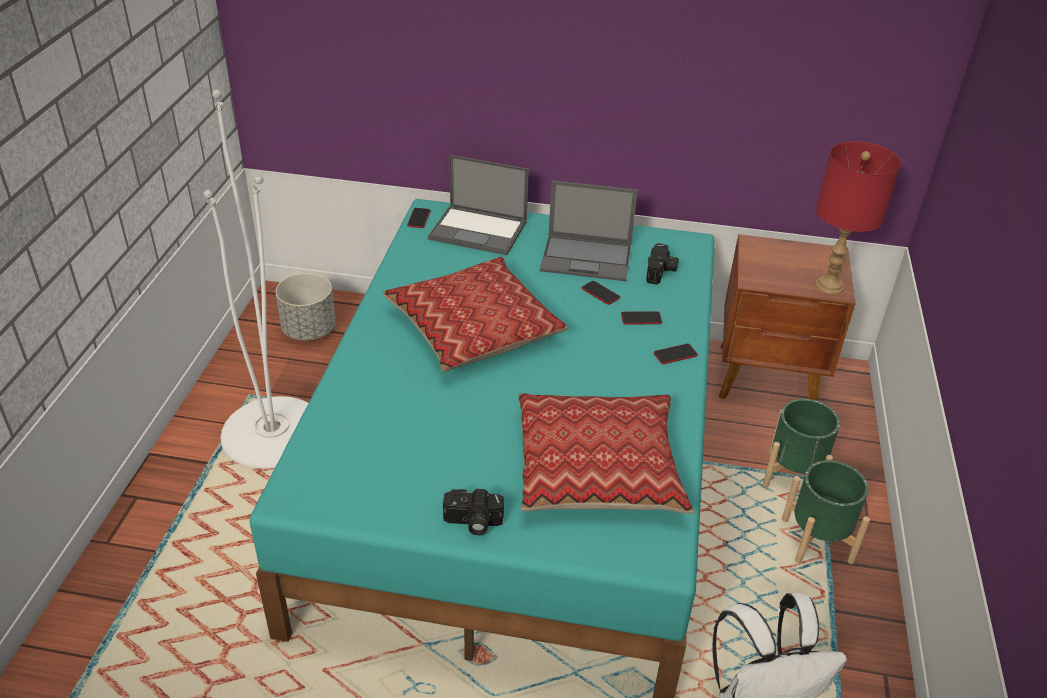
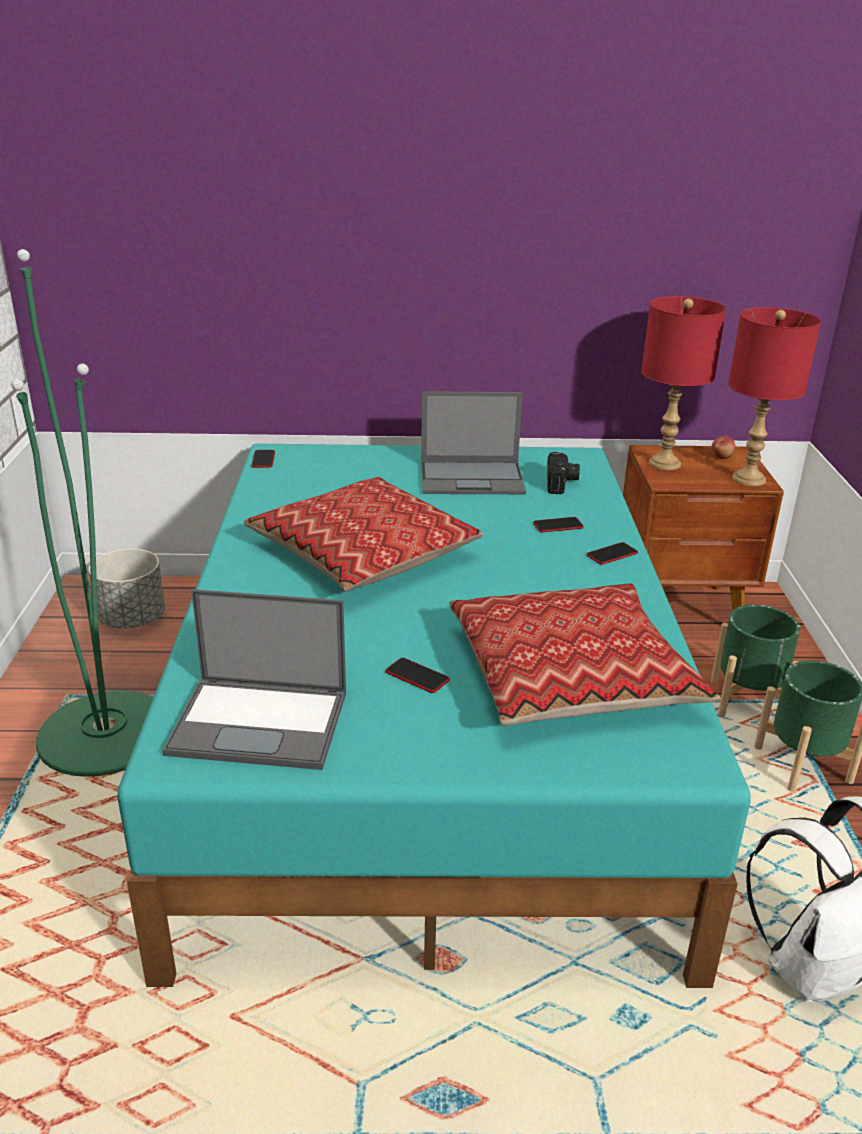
camera: 10 degrees left, 10 degrees down
(273, 433) = (106, 734): white floor lamp -> green floor lamp
(472, 522) = (434, 754): camera -> none
(479, 230) = (338, 464): laptop -> laptop (262, 722)
(600, 293) = (501, 507): phone -> phone (417, 676)
(761, 260) = (665, 464): none -> red table lamp
(816, 258) = (721, 457): none -> apple

